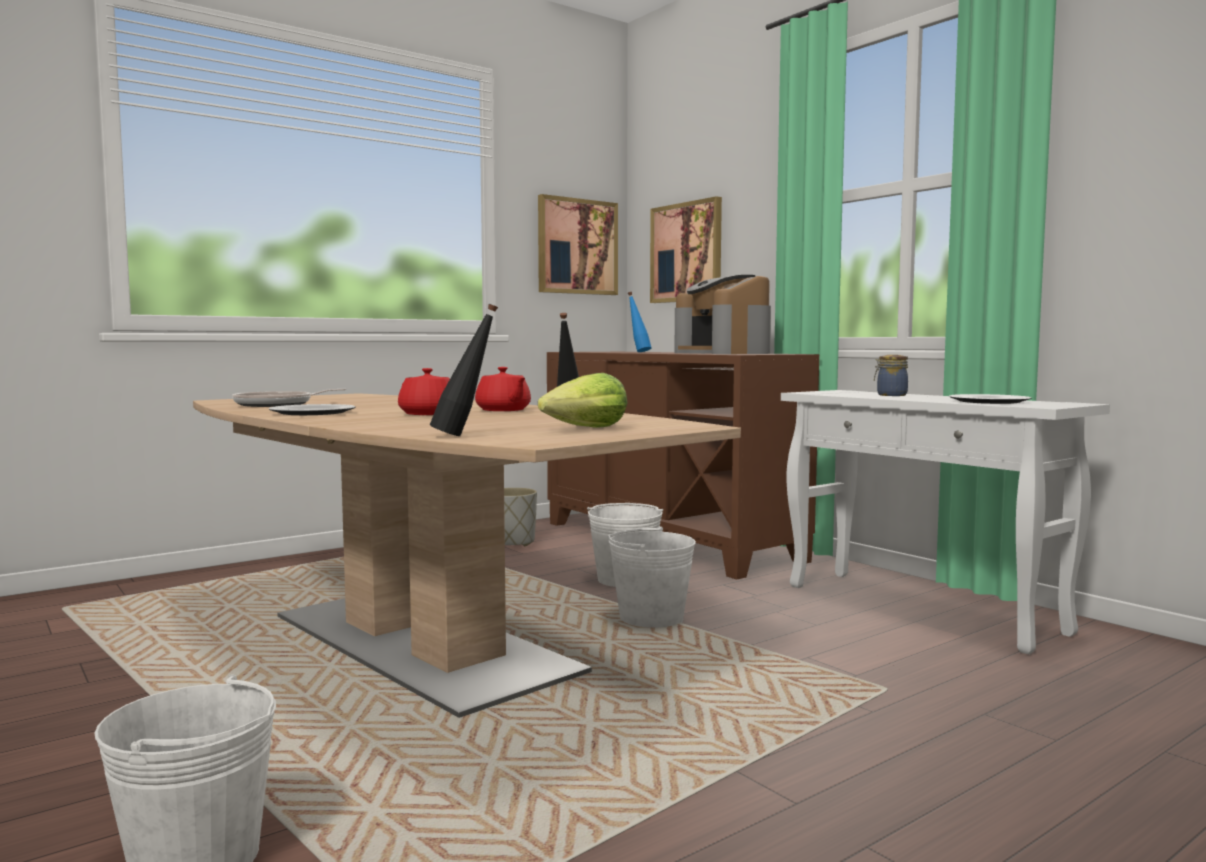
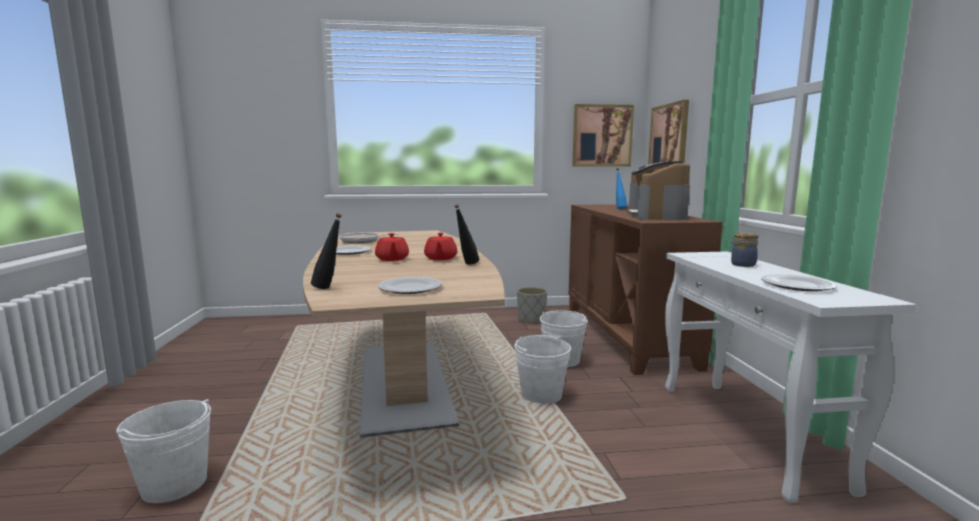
camera: 30 degrees right, 5 degrees up
(587, 428) = (411, 288): lettuce -> plate

